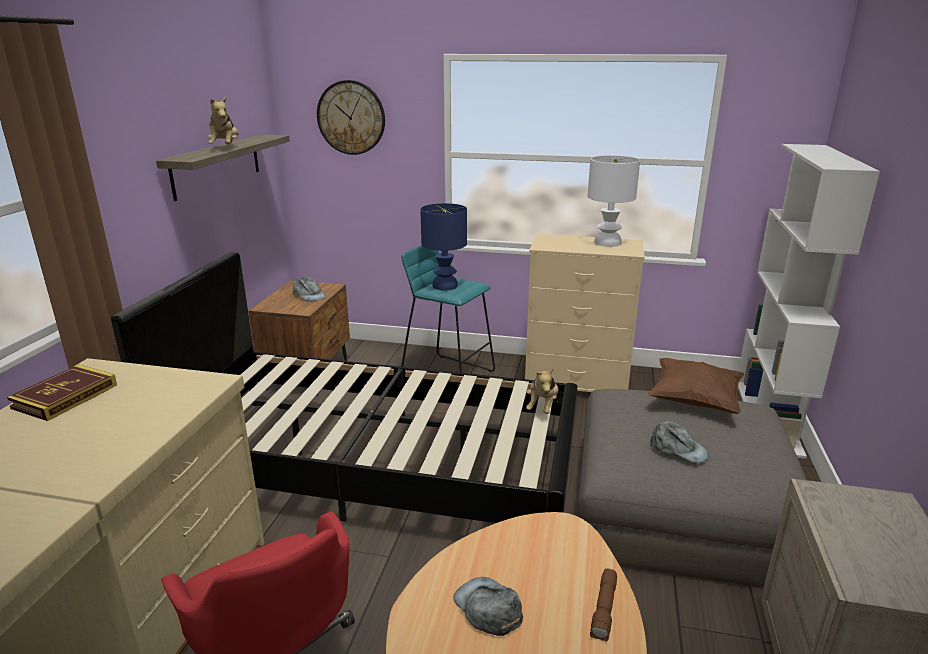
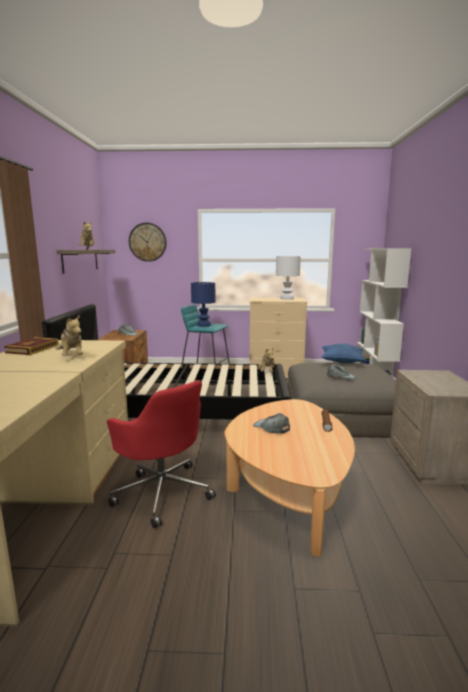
camera: 10 degrees left, 10 degrees down
(114, 435) = (72, 356): none -> plush toy
(694, 401) = (342, 363): brown pillow -> blue pillow

